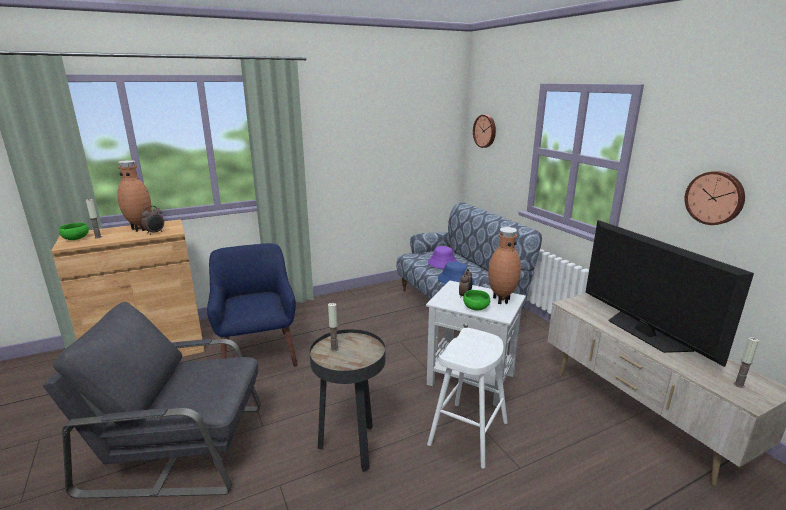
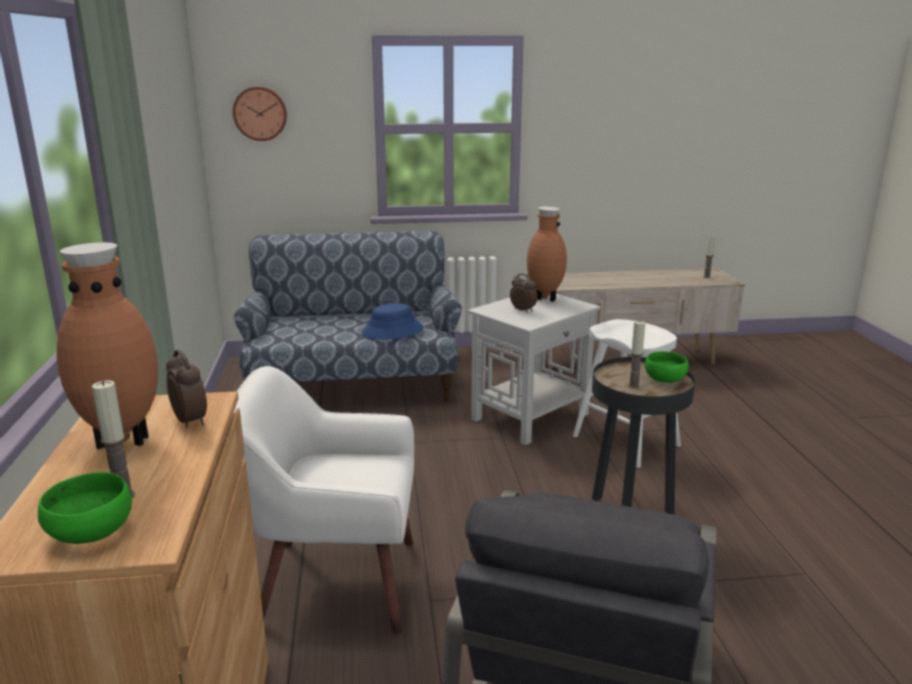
camera: 70 degrees left, 0 degrees up
(258, 353) = (335, 582): blue armchair -> white armchair
(442, 263) = (325, 327): purple hat -> none
(476, 308) = (557, 311): green bowl -> green bowl (664, 379)
(644, 333) = (620, 278): television -> none
(715, 197) = (613, 139): wall clock -> none

